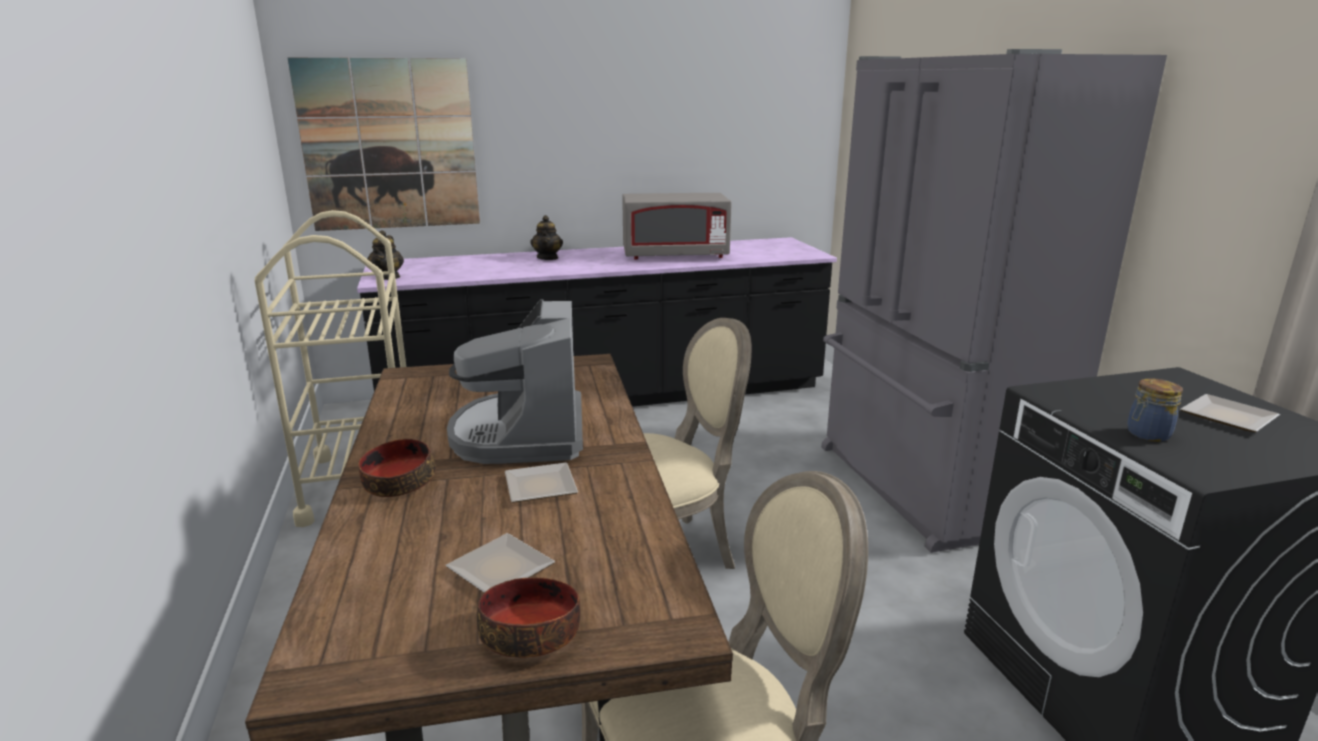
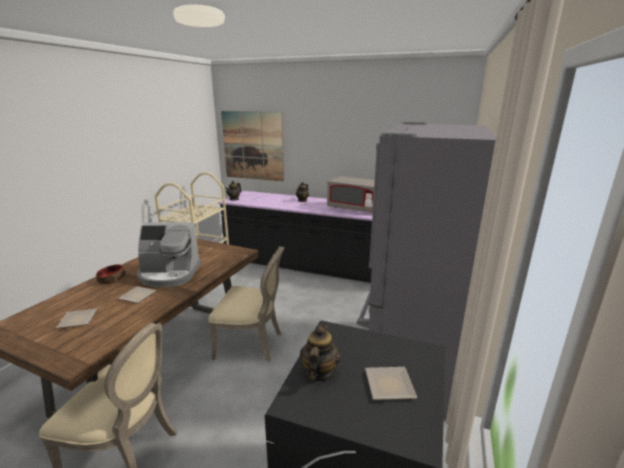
camera: 35 degrees right, 0 degrees up
(522, 434) = (169, 274): coffee machine -> coffee machine turned 120 degrees counterclockwise
(531, 634) = (45, 344): bowl -> none
(1146, 434) = (319, 372): jar -> teapot

